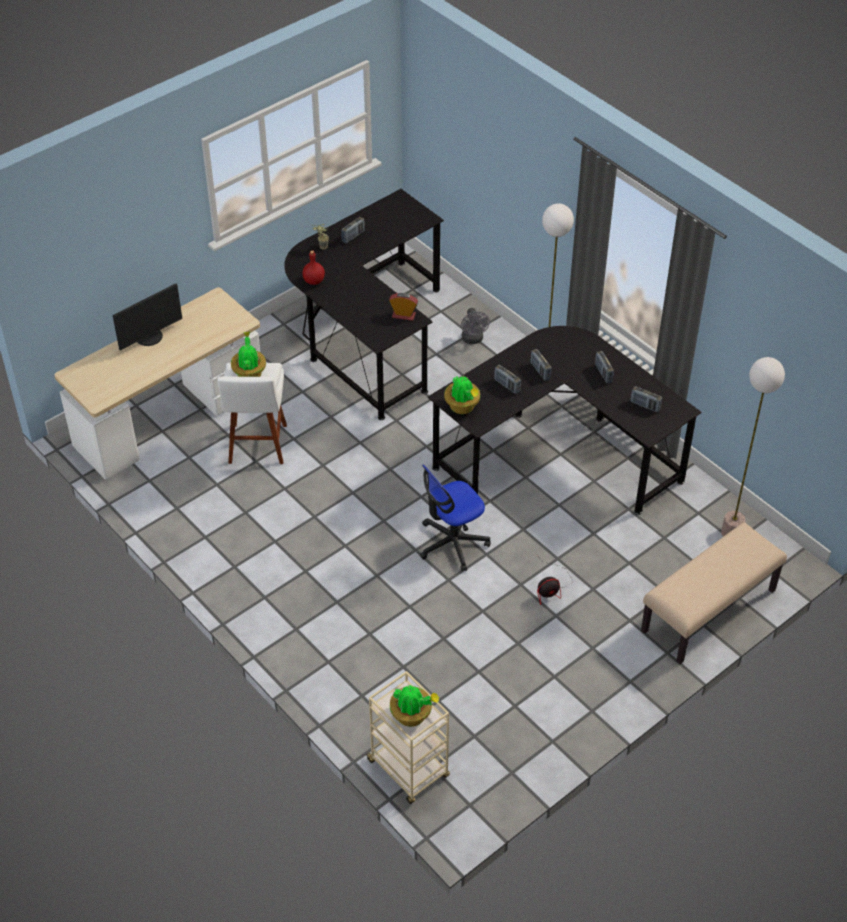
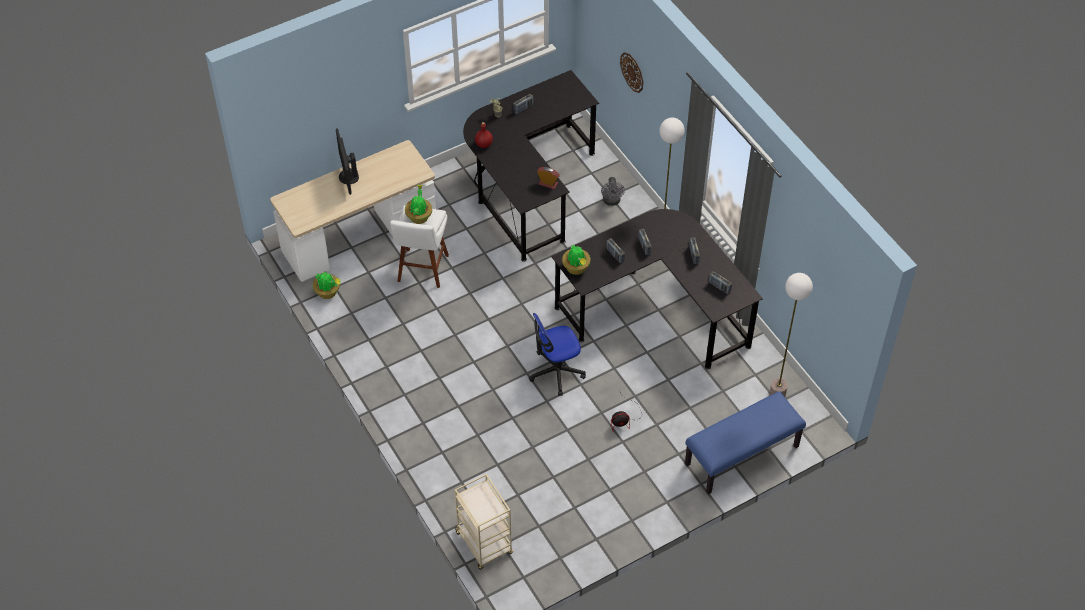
camera: 10 degrees right, 5 degrees up
(150, 337) = (348, 176): monitor -> monitor turned 105 degrees clockwise
(412, 715) = (484, 507): potted plant -> potted plant (328, 292)
(487, 168) = (632, 72): none -> wall clock
(709, 611) = (742, 456): beige bench -> blue bench

